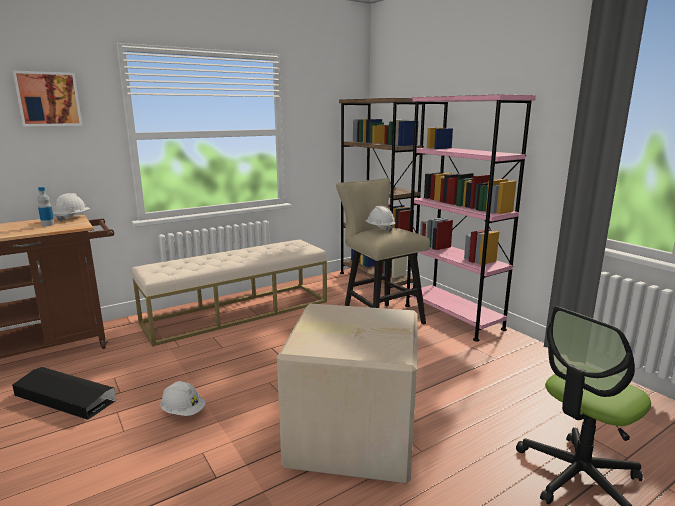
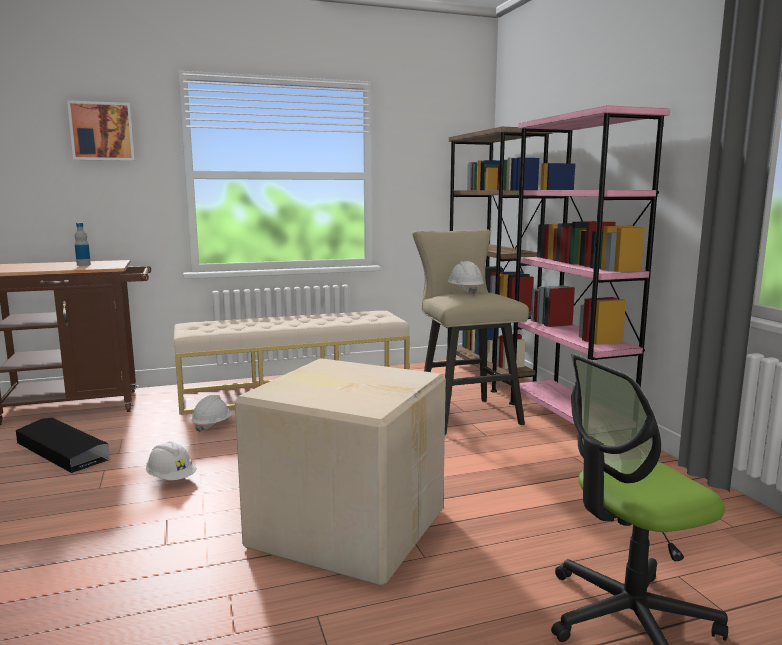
camera: 15 degrees right, 5 degrees down
(72, 218) = (114, 261): white hard hat -> white hard hat (212, 425)

